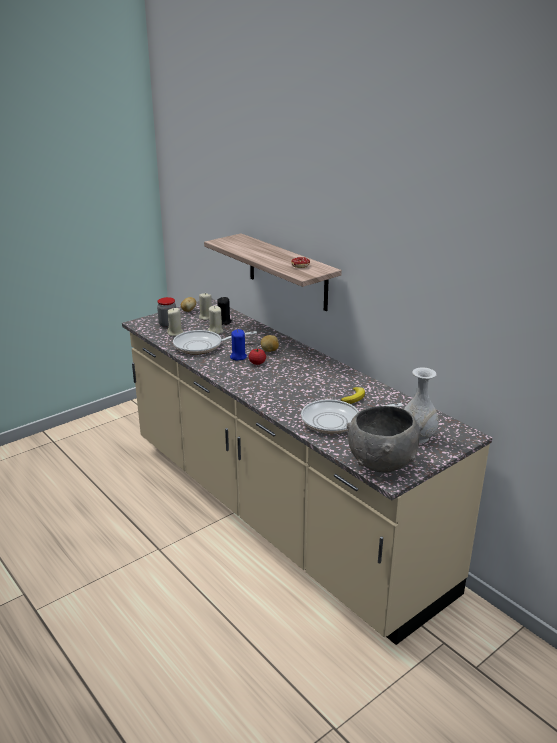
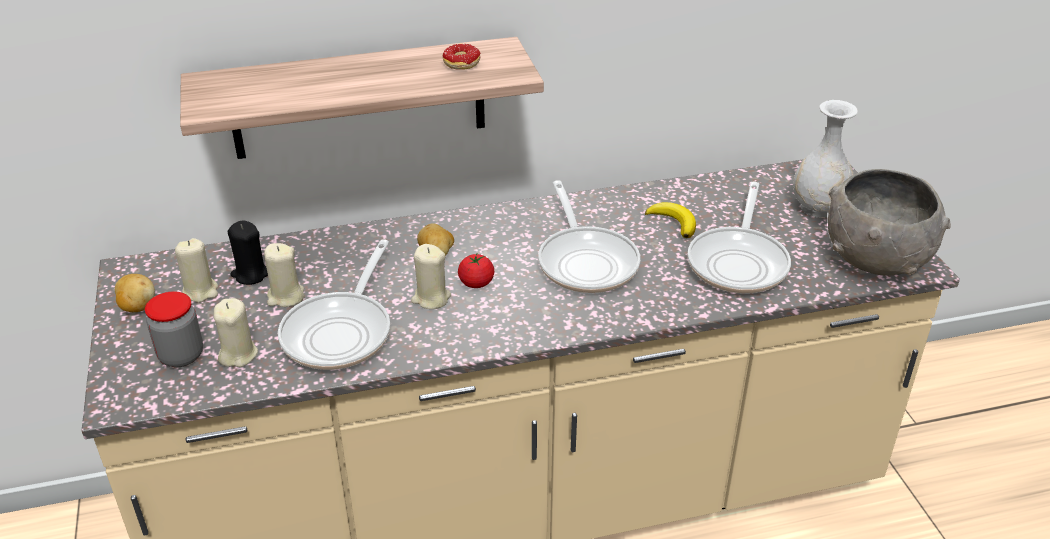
camera: 65 degrees left, 10 degrees up
(238, 357) = (431, 298): blue candle -> beige candle
(297, 383) = (586, 261): none -> frying pan

